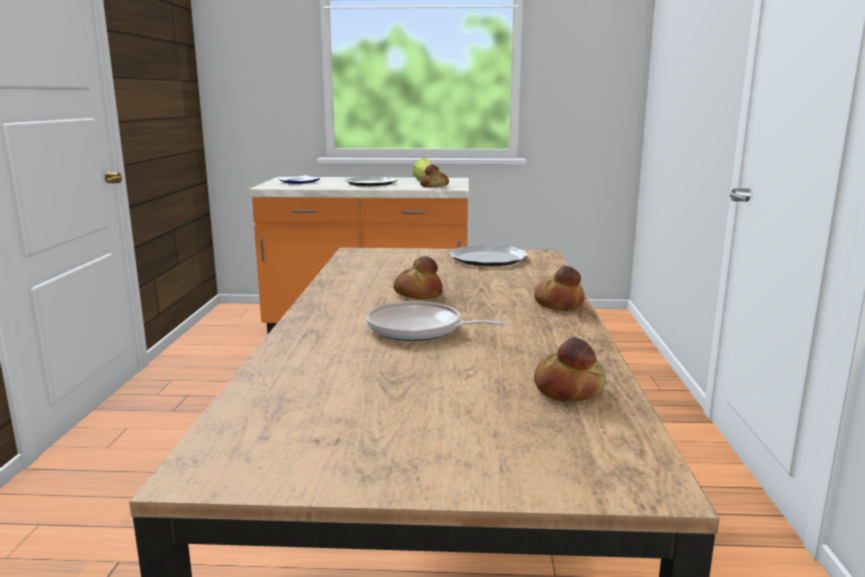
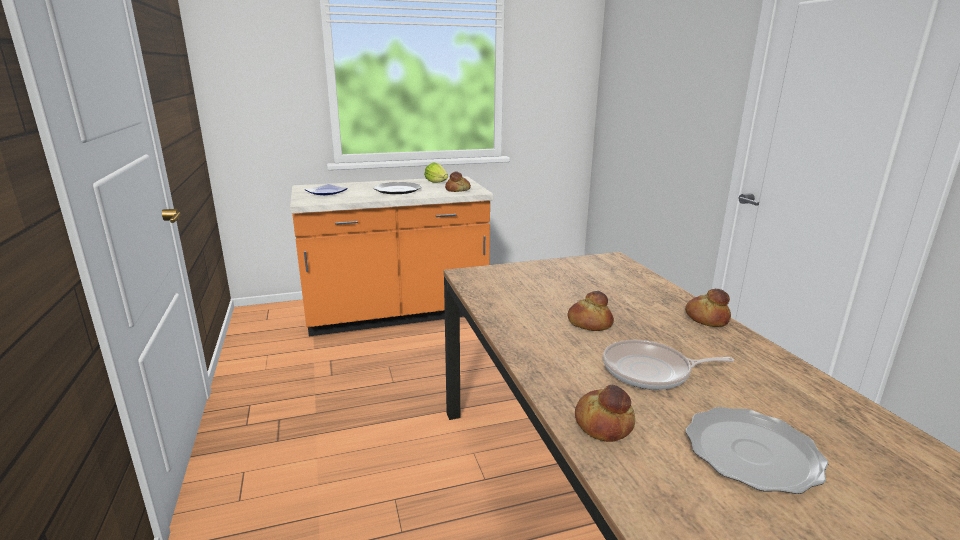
camera: 20 degrees left, 5 degrees up
(488, 259) = (584, 270): plate -> plate (751, 452)
(569, 389) = (849, 423): bread -> bread (604, 424)

